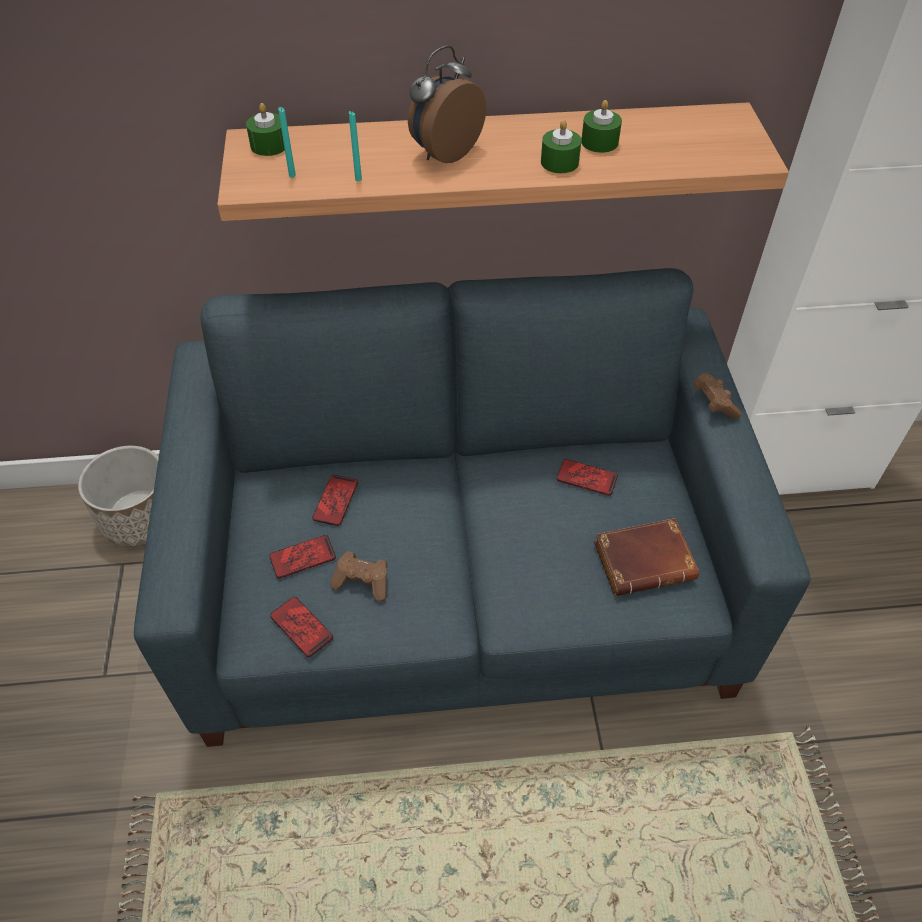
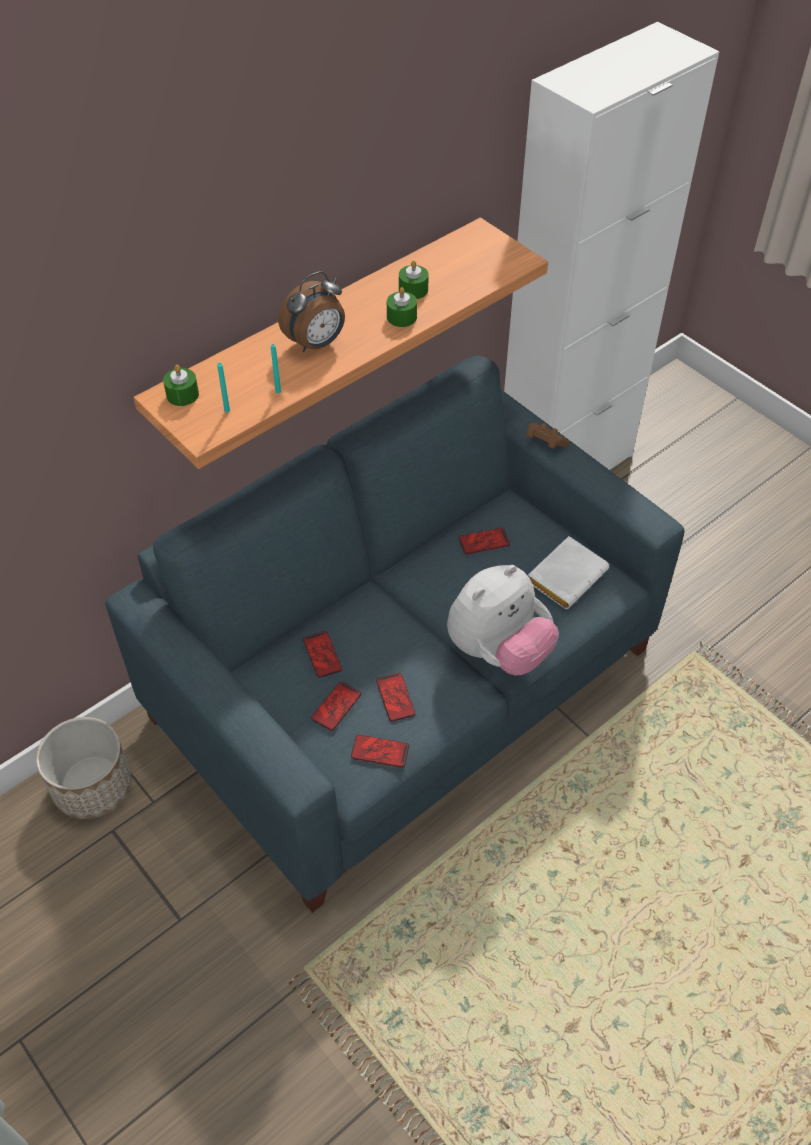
camera: 35 degrees left, 0 degrees up
(363, 582) = (395, 697): brown game controller -> phone
(444, 152) = (316, 344): alarm clock -> alarm clock turned 135 degrees counterclockwise
(507, 597) = (498, 651): none -> plush toy
(645, 559) = (566, 575): brown book -> white book

